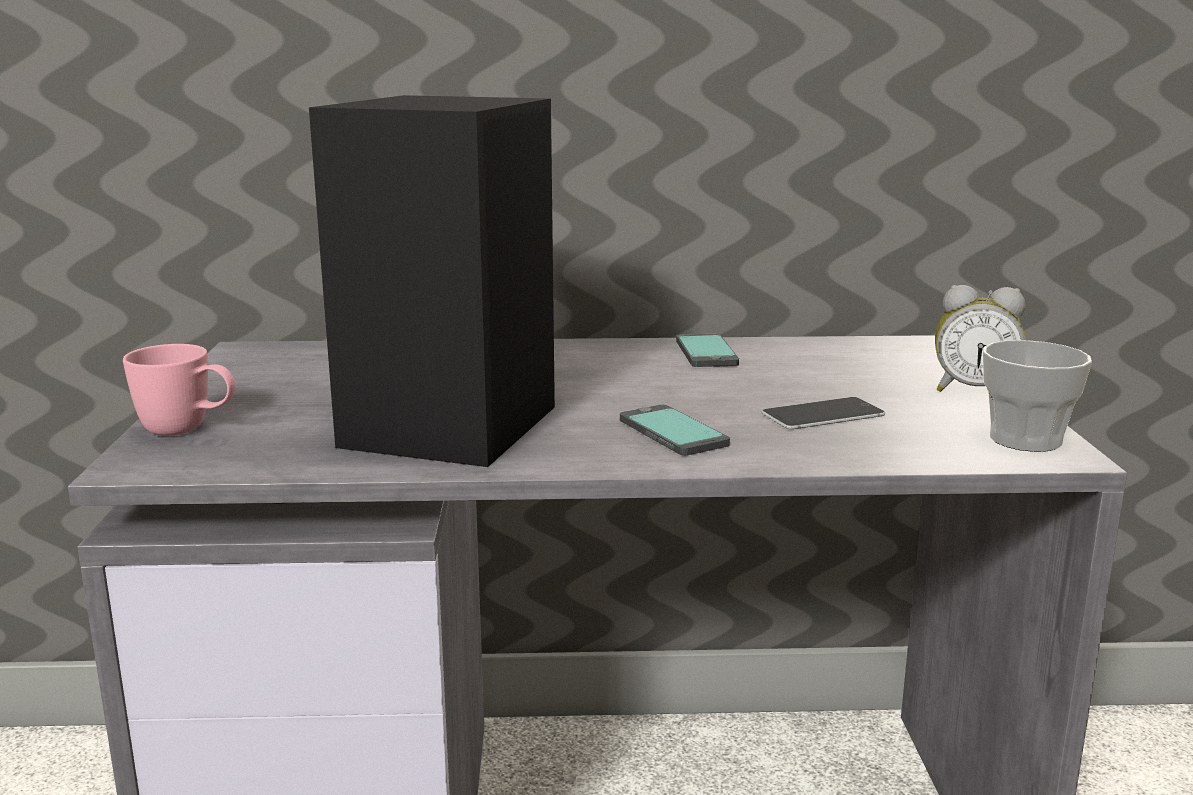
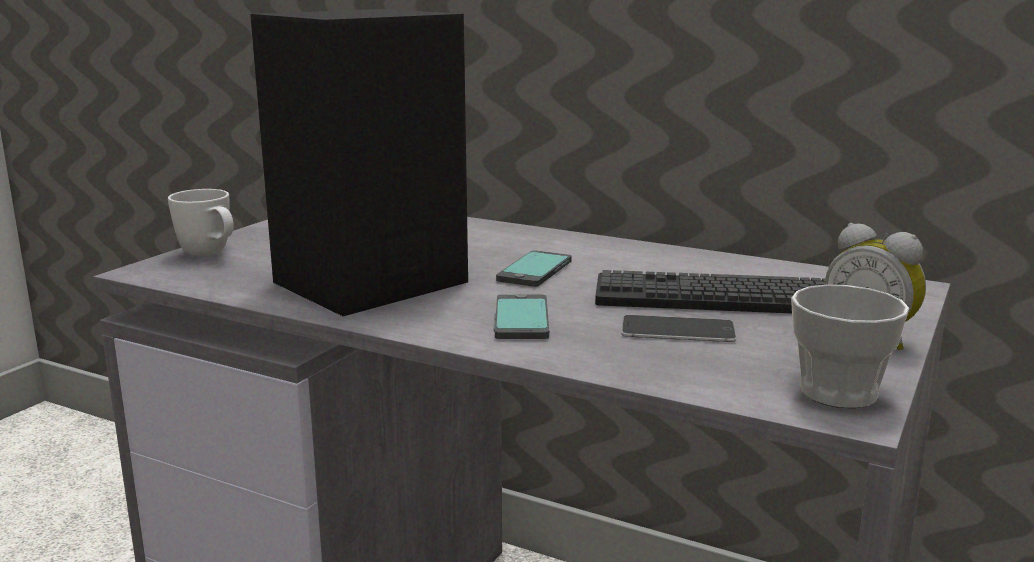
camera: 30 degrees right, 0 degrees up
(188, 431) = (211, 254): pink mug -> white mug
(707, 353) = (669, 260): phone -> phone (535, 271)
(804, 379) = (717, 297): none -> keyboard

